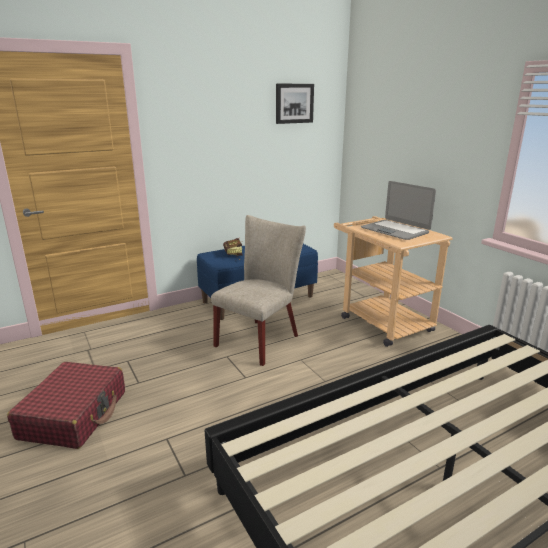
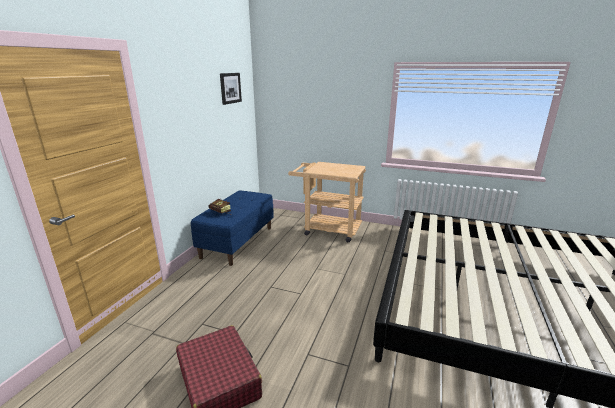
camera: 40 degrees left, 0 degrees up
(261, 339) = (276, 266): beige chair -> none
(395, 230) = (334, 168): laptop -> none

